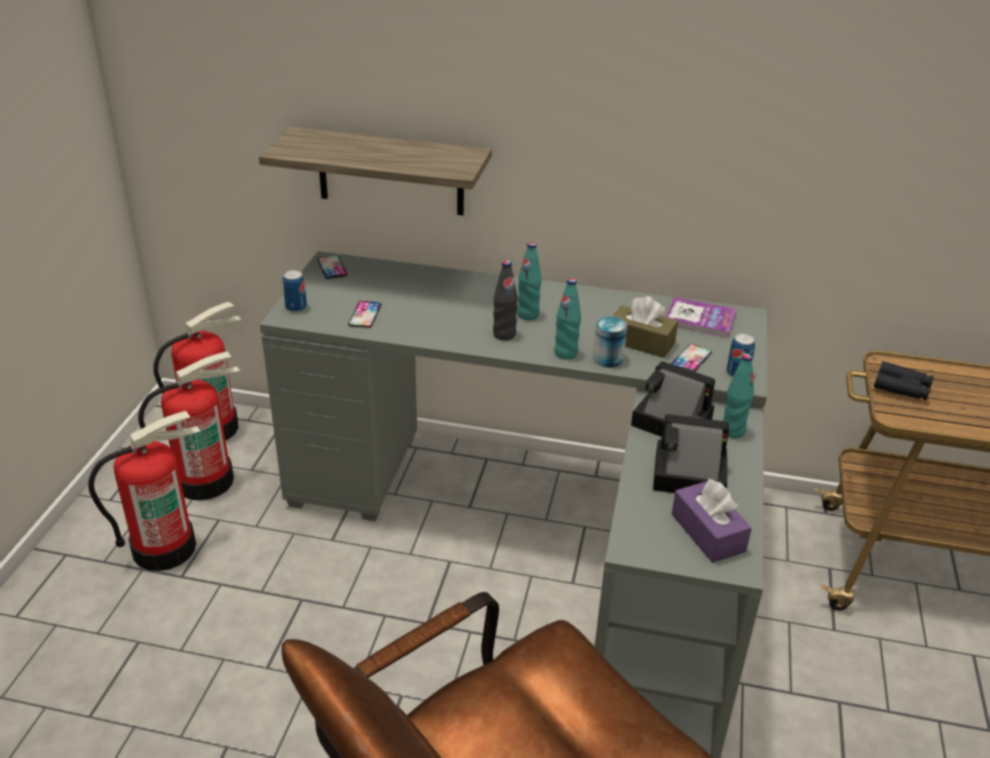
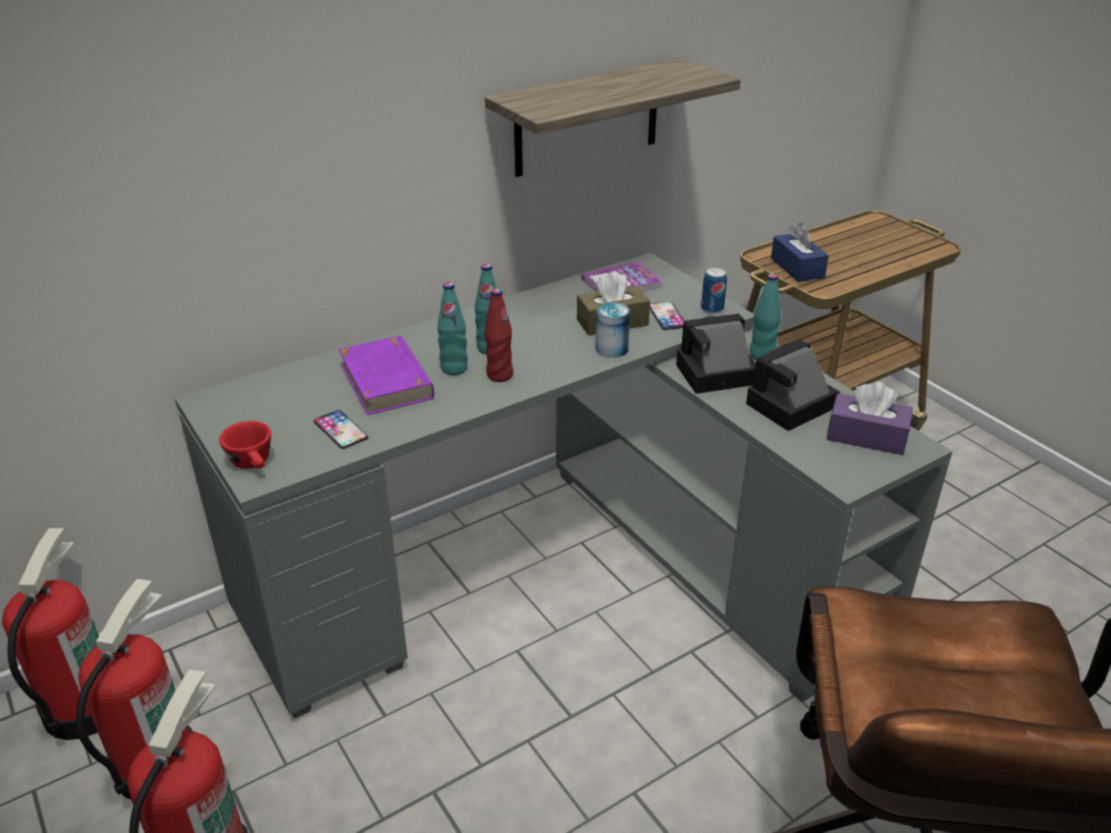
camera: 45 degrees left, 0 degrees up
(296, 308) = (254, 464): can -> red cup
(332, 267) = (222, 405): phone -> none
(390, 172) = (250, 256): shelf -> shelf (587, 118)
(434, 301) = (387, 380): none -> purple book
(504, 334) = (500, 375): black bottle -> red bottle
(565, 353) = (574, 363): turquoise bottle -> turquoise bottle (454, 369)
(902, 387) = (797, 268): black binoculars -> blue tissue box

